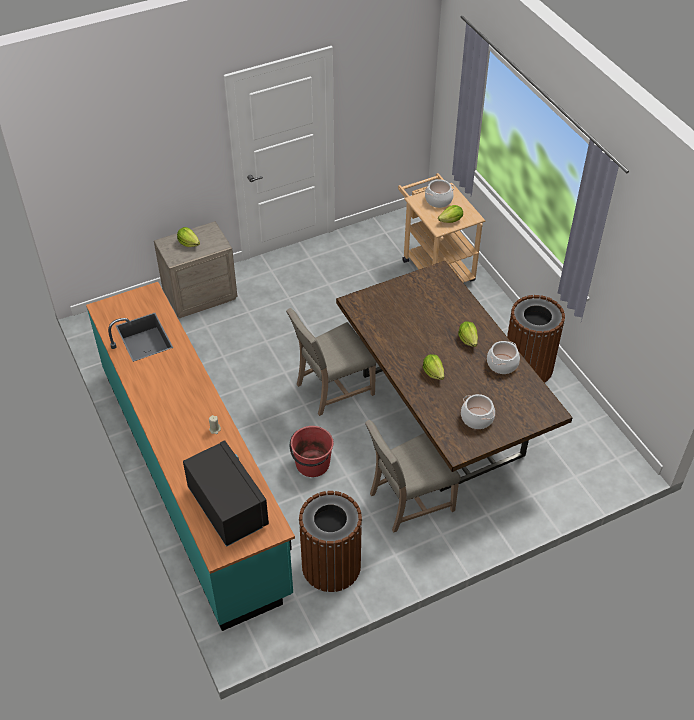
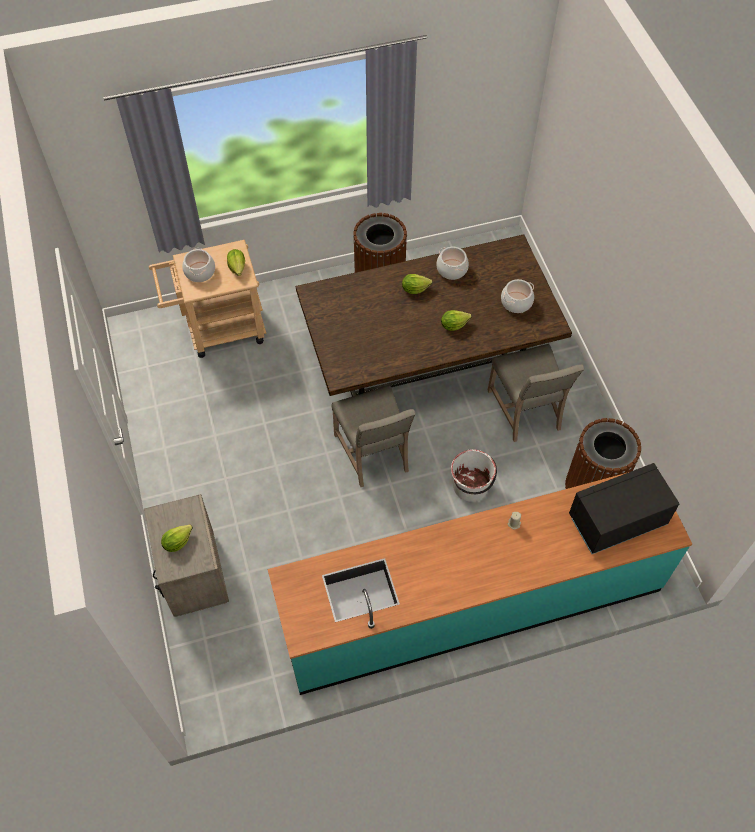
camera: 80 degrees left, 10 degrees up
(312, 464) = (471, 486): red bucket -> white bucket

